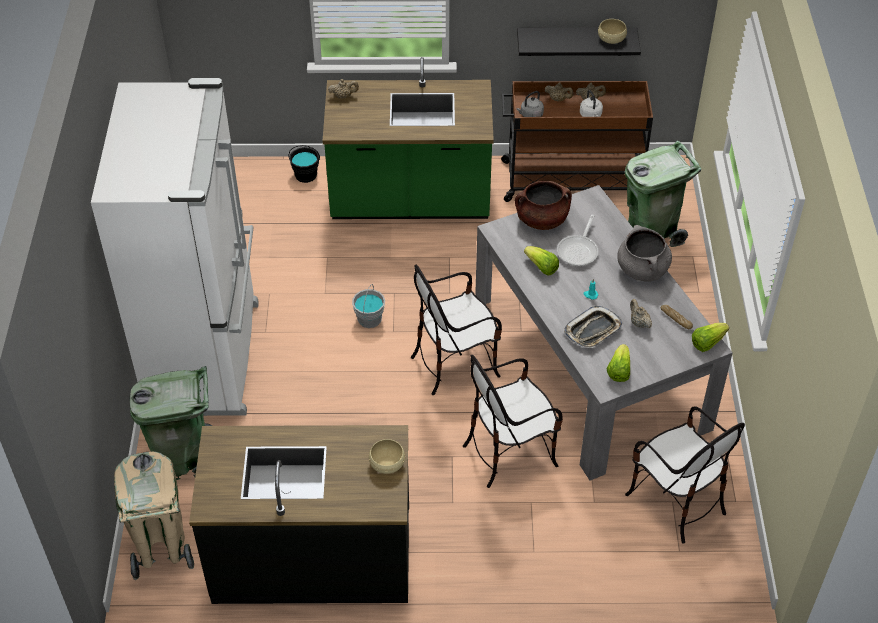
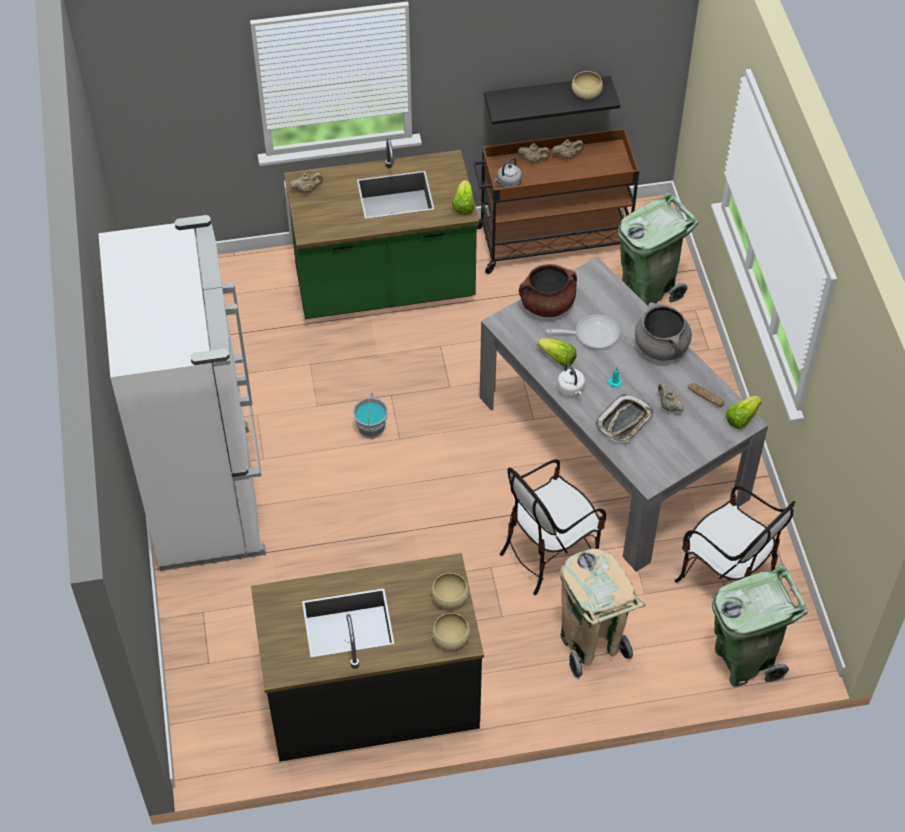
camera: 10 degrees left, 5 degrees up
(161, 549) = (213, 713): beige trash can -> beige trash can (591, 644)
(186, 460) = (214, 613): green trash can -> green trash can (744, 660)
(306, 175) = (264, 271): black bucket -> none
(379, 500) = (451, 636): none -> beige bowl
(455, 363) = (472, 465): chair -> none
(579, 250) = (592, 334): frying pan -> frying pan turned 105 degrees counterclockwise
(591, 115) = (572, 175): white kettle -> white kettle (571, 389)
(619, 370) = (659, 461): lettuce -> lettuce (463, 205)

